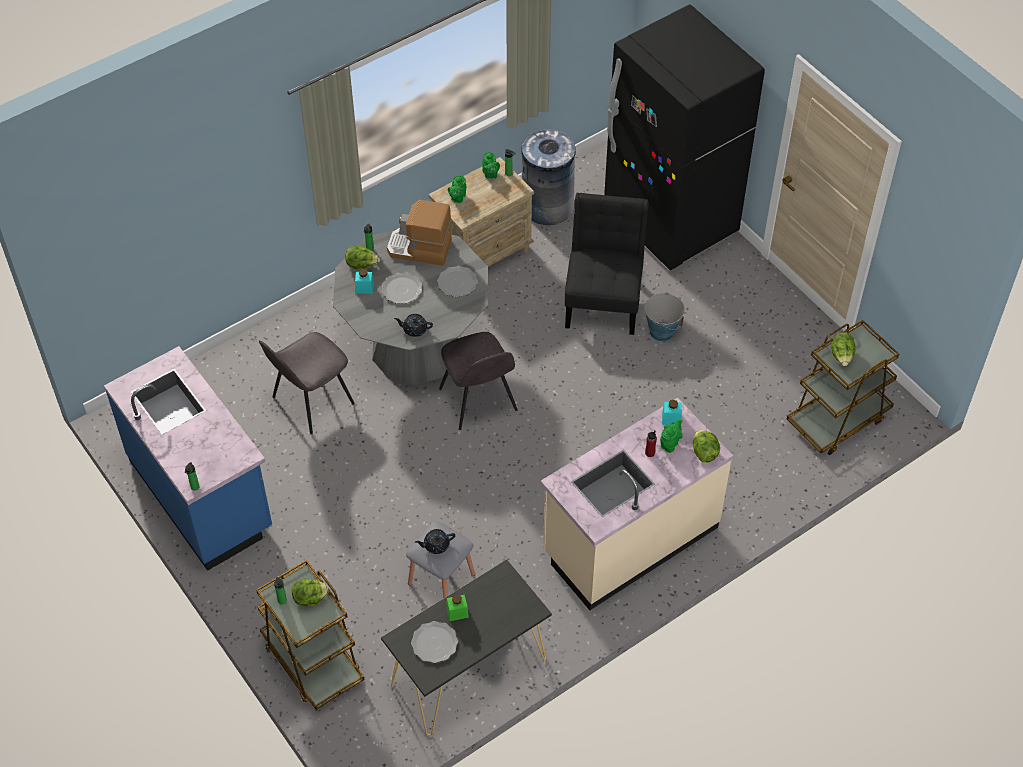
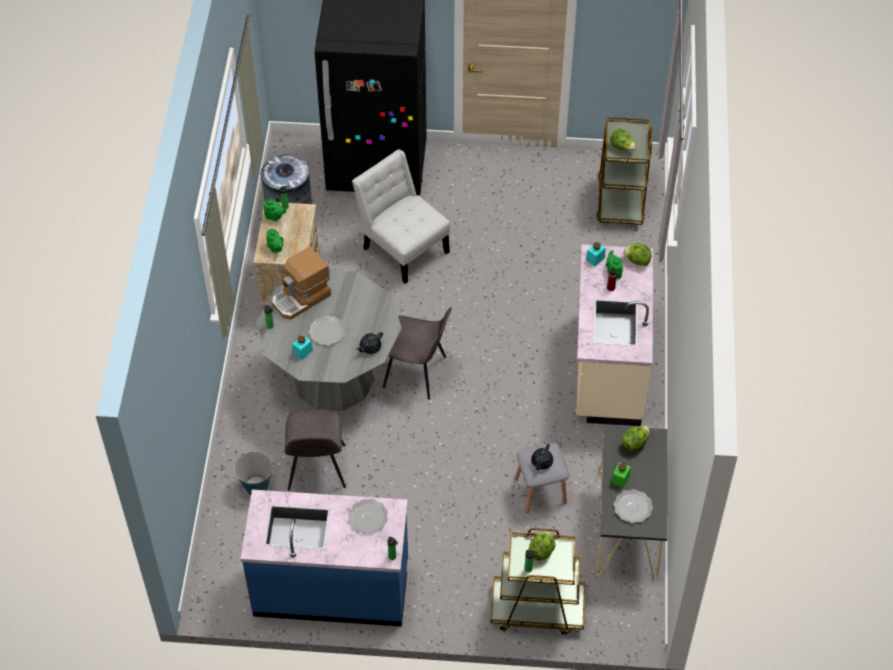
camera: 50 degrees left, 0 degrees up
(362, 265) = (280, 340): lettuce -> lettuce (634, 443)
(457, 283) = (354, 297): plate -> plate (367, 517)
(604, 299) = (403, 247): black chair -> white chair
(662, 331) = (462, 236): bucket -> bucket (256, 485)

